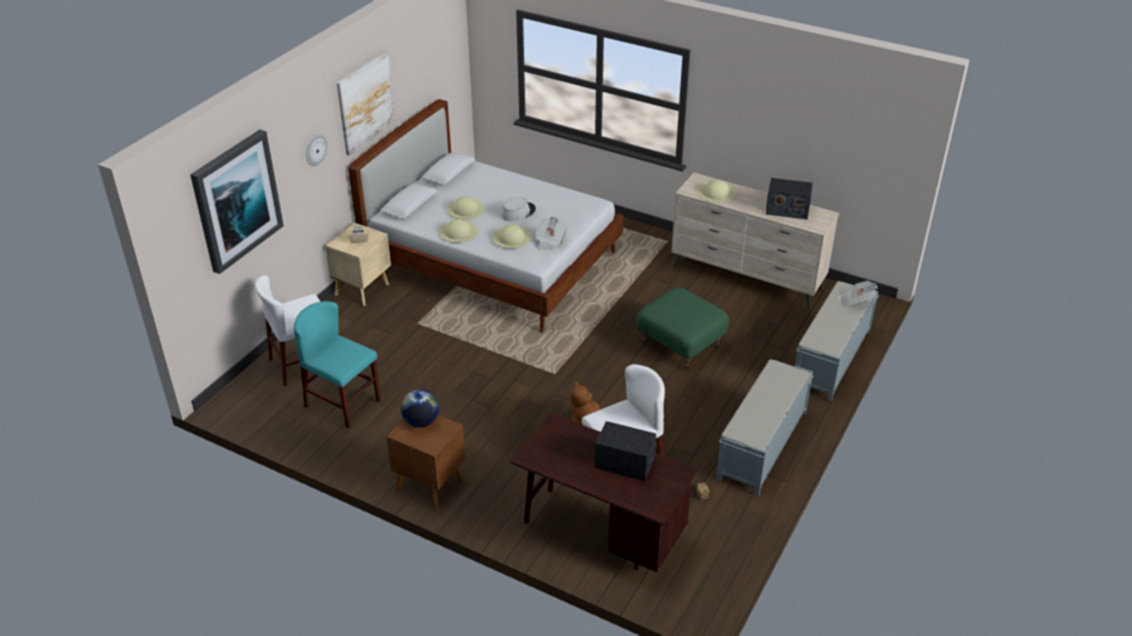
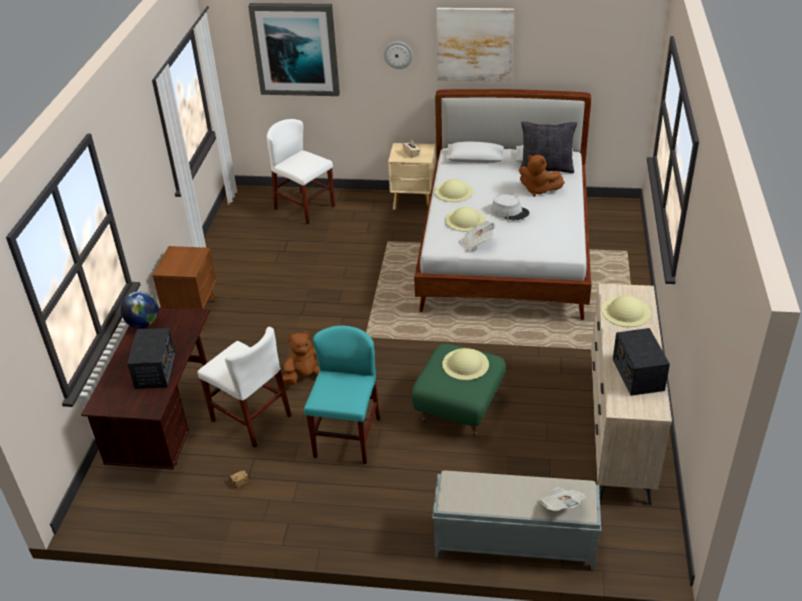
camera: 70 degrees right, 0 degrees up
(343, 403) = (268, 241): turquoise chair -> turquoise chair (347, 437)
(421, 422) = (191, 256): globe -> globe (143, 323)
(464, 176) = (546, 168): none -> black pillow
(465, 208) = (492, 184): beige hat -> beige hat (465, 364)
(495, 190) = (538, 190): none -> brown plush toy
(761, 446) = (329, 511): grey bench -> none

